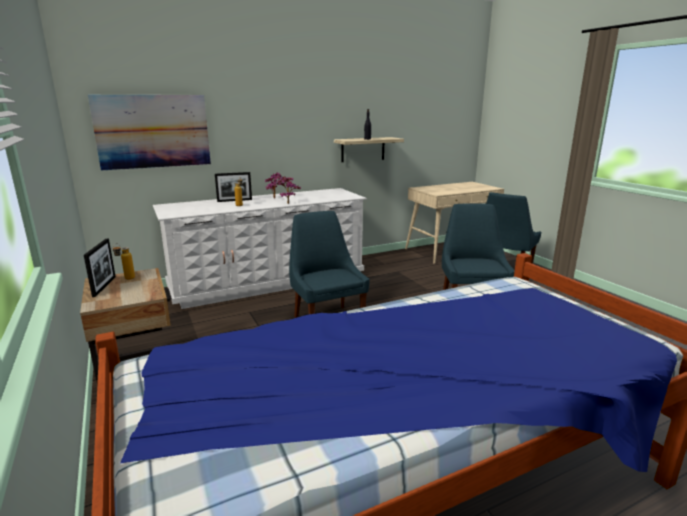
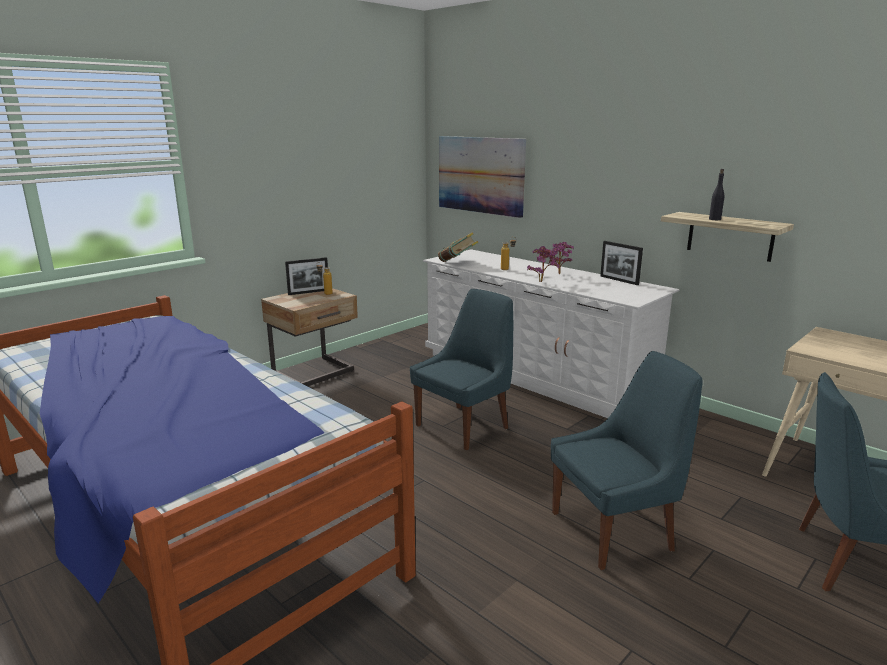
camera: 70 degrees right, 0 degrees up
(193, 212) = (457, 262): none -> book
(234, 200) = (524, 264): picture frame -> picture frame (619, 280)

